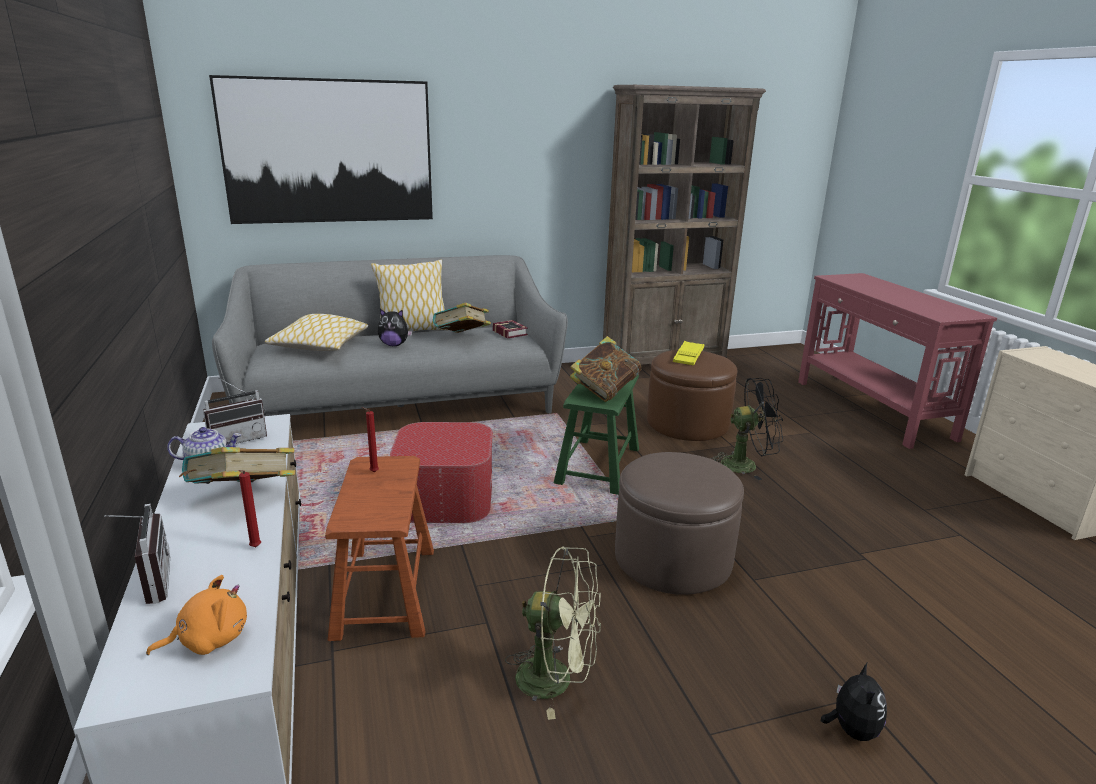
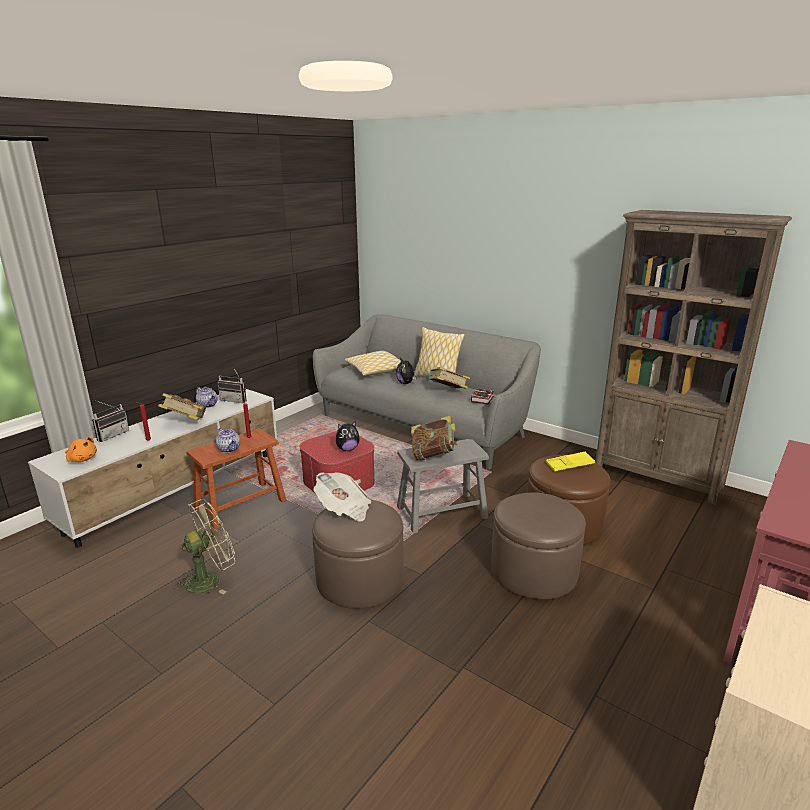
camera: 55 degrees right, 0 degrees up
(329, 152) = (429, 250): picture -> none
(386, 495) = (229, 449): none -> teapot
(556, 679) = (210, 579): green fan -> green fan turned 105 degrees counterclockwise
(598, 465) = (441, 512): green stool -> grey stool
(654, 474) = (344, 509): none -> newspaper
(746, 465) = (534, 571): black fan -> brown ottoman
(851, 730) = (238, 707): plush toy -> plush toy (347, 449)

